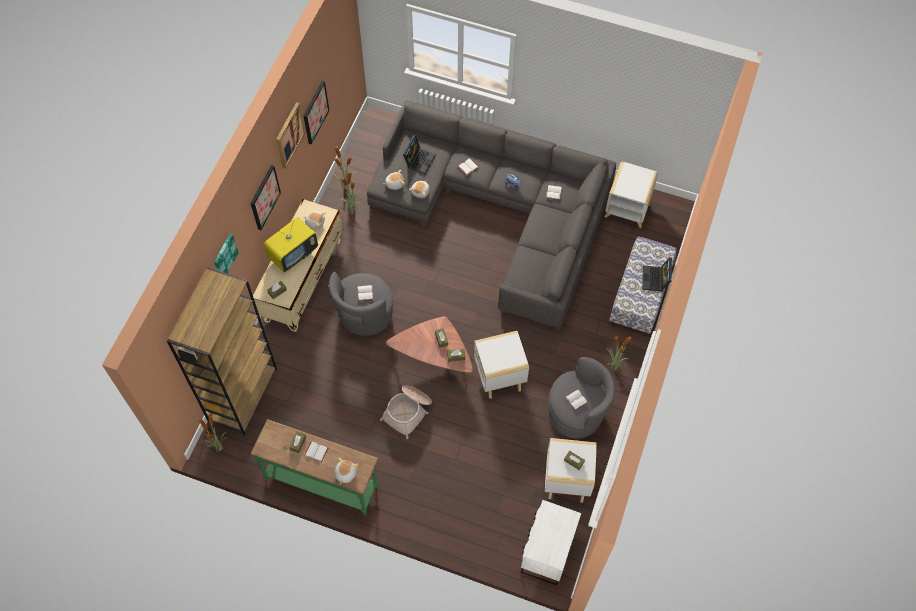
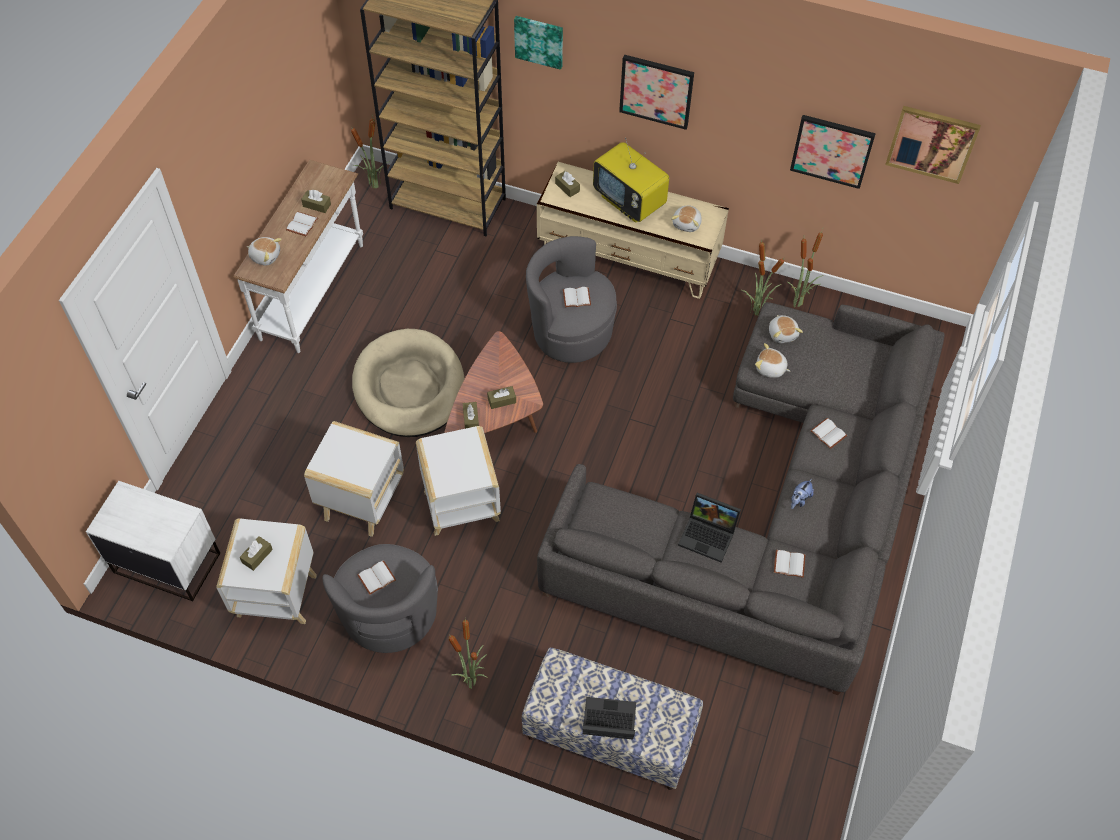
camera: 90 degrees right, 5 degrees down
(289, 135) = (755, 93): picture -> picture (932, 143)
(322, 482) = (314, 292): green console table -> white console table
(408, 412) = (409, 387): basket -> beige dog bed
(419, 159) = (833, 364): laptop -> laptop (709, 535)
(627, 210) = (798, 727): white side table -> white side table (362, 502)

